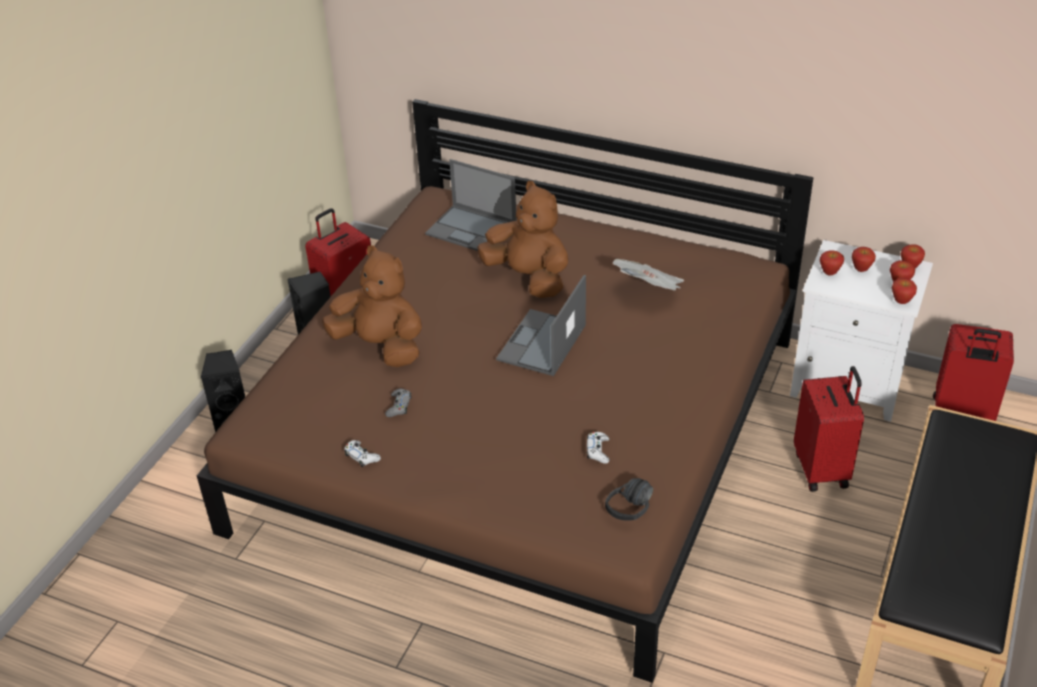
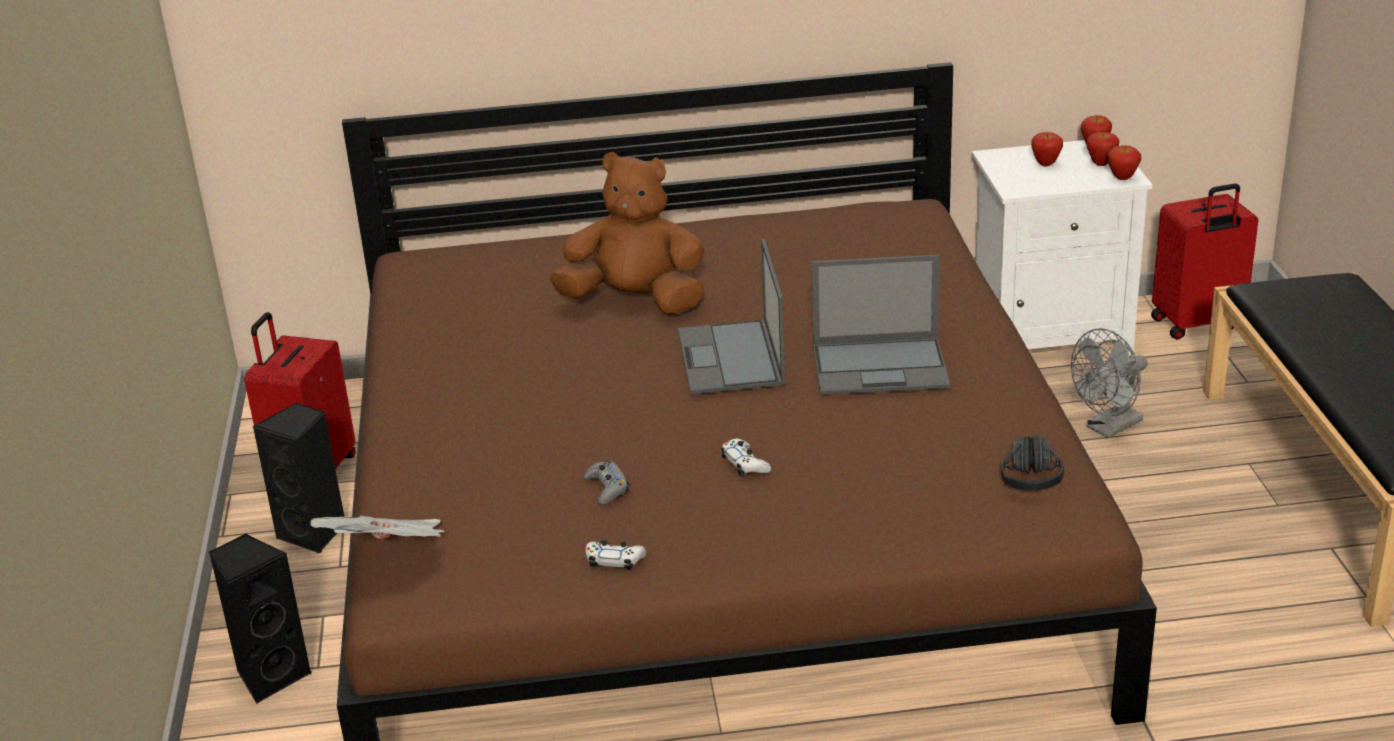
camera: 30 degrees left, 10 degrees down
(380, 346) = (506, 435): brown plush toy -> none
(472, 230) = (502, 277): laptop -> laptop (881, 366)
(598, 451) = (925, 439): white game controller -> white game controller (745, 464)
(650, 289) = (808, 264): newspaper -> newspaper (389, 554)
(822, 469) = (1108, 428): red suitcase -> grey fan
(829, 273) = (1015, 177): apple -> none

